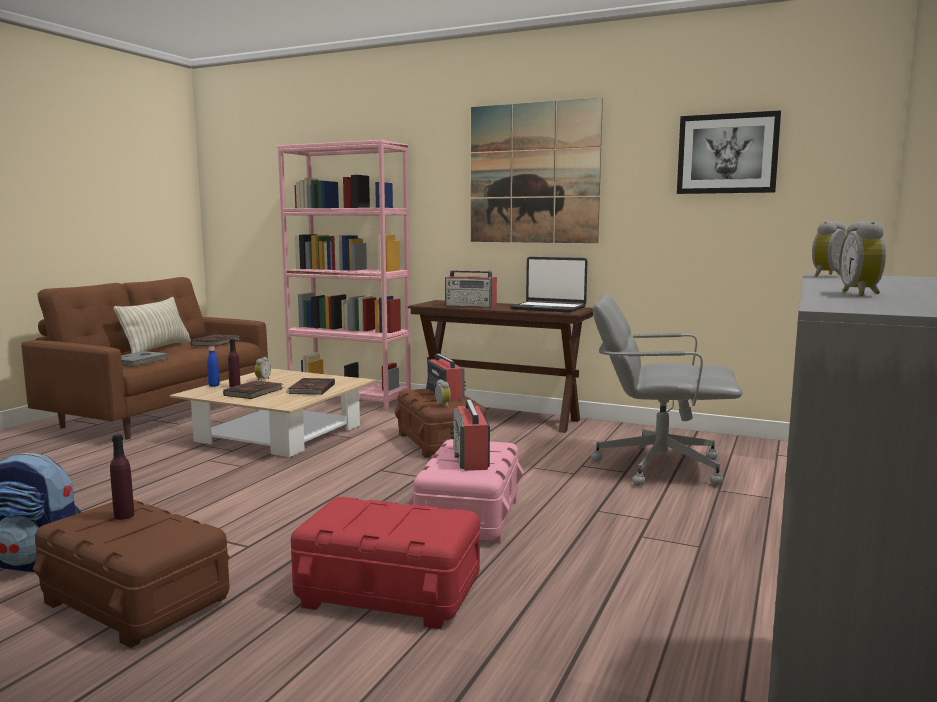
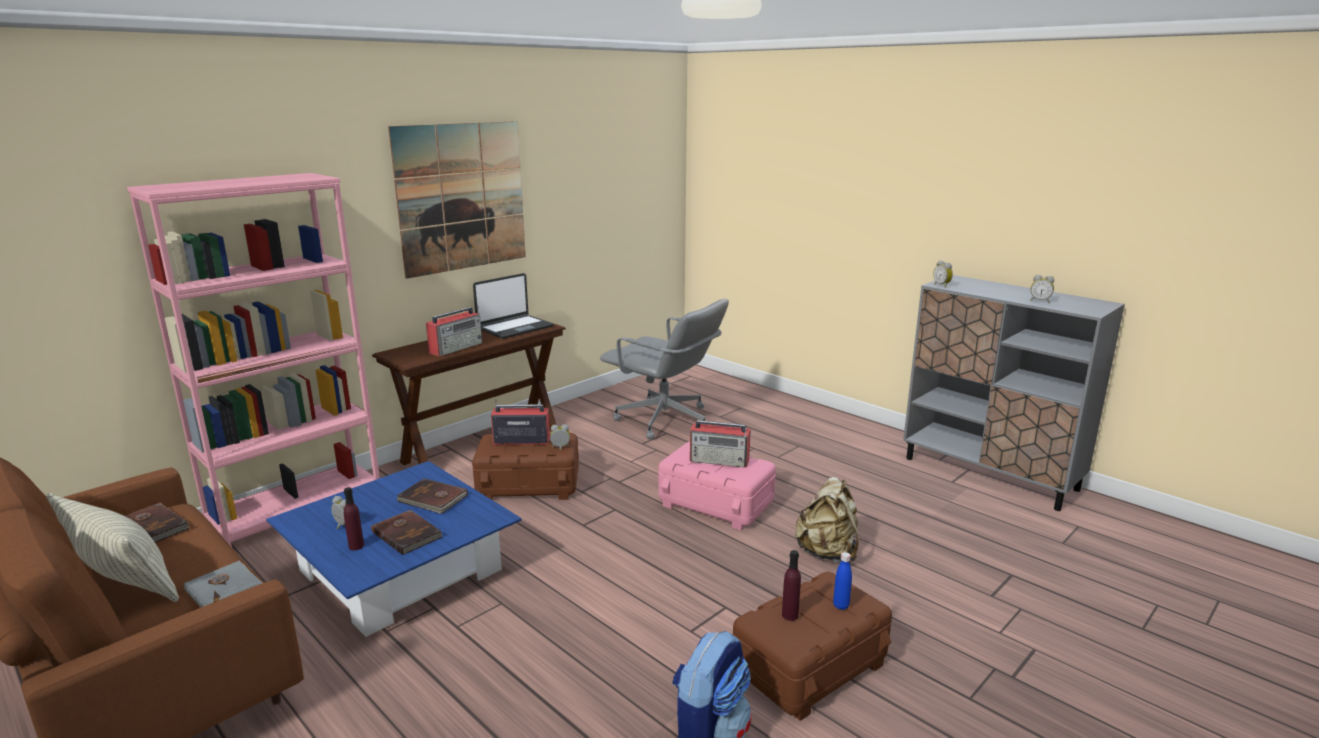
camera: 70 degrees left, 10 degrees up
(214, 386) = (331, 561): blue bottle -> blue bottle (841, 605)
(279, 433) = (399, 571): beige coffee table -> blue coffee table
(388, 592) = (827, 553): red storage box -> beige backpack
(658, 466) = (664, 421): grey office chair -> grey office chair turned 90 degrees counterclockwise
(727, 154) = (604, 170): picture -> none

